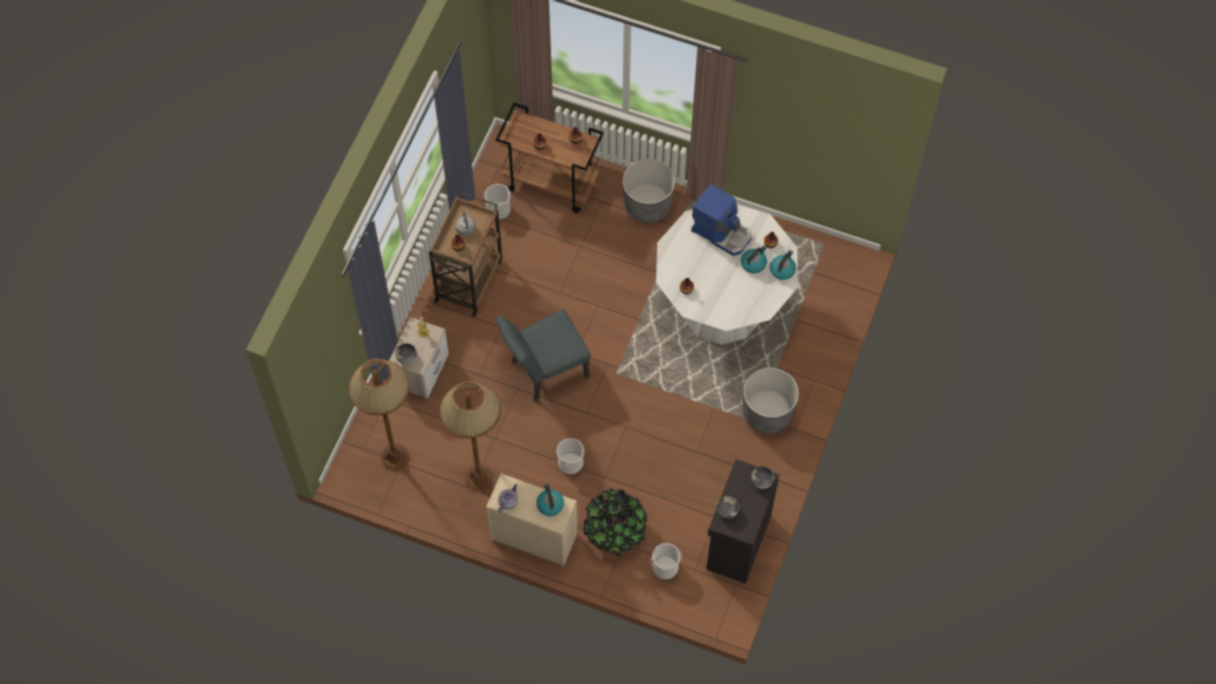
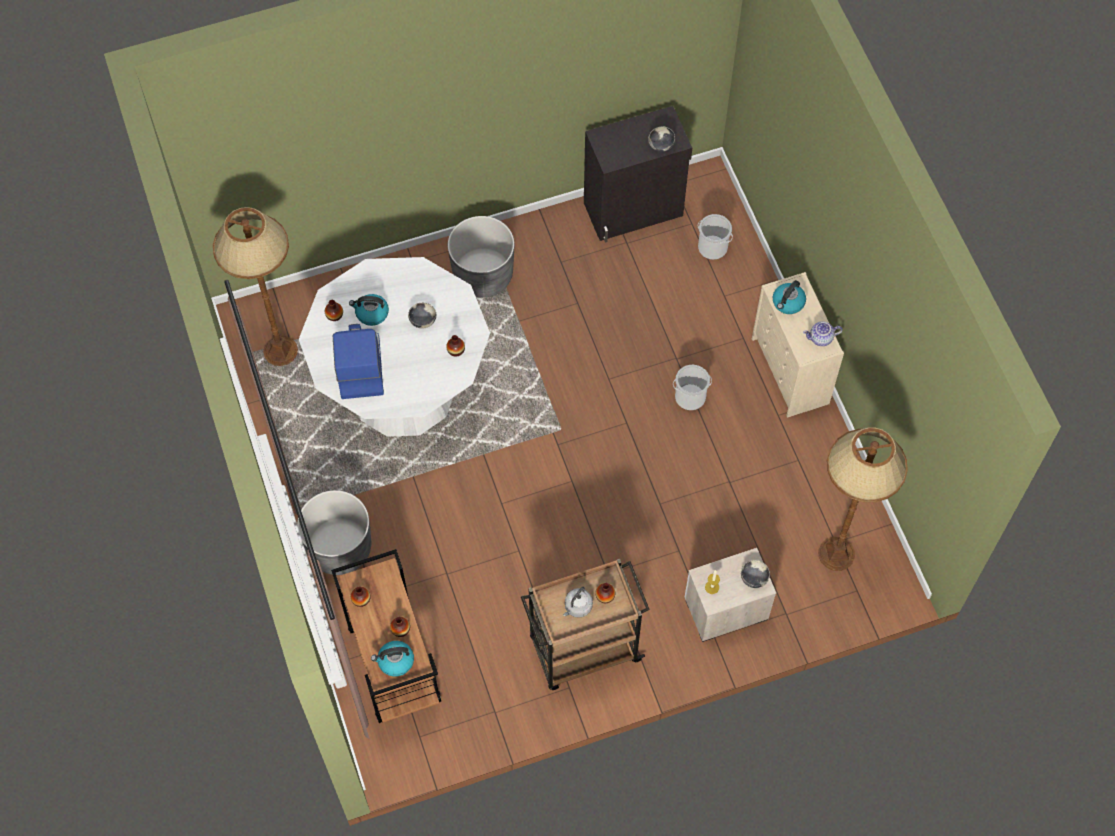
camera: 130 degrees left, 0 degrees up
(479, 478) = (782, 462): brown floor lamp -> brown floor lamp (280, 351)
(498, 209) = (473, 691): bucket -> none
(544, 371) = (619, 494): grey chair -> none
(615, 532) = (720, 309): potted plant -> none
(761, 481) = (605, 139): bowl -> bowl (422, 321)
(782, 269) = (356, 284): kettle -> kettle (395, 661)

